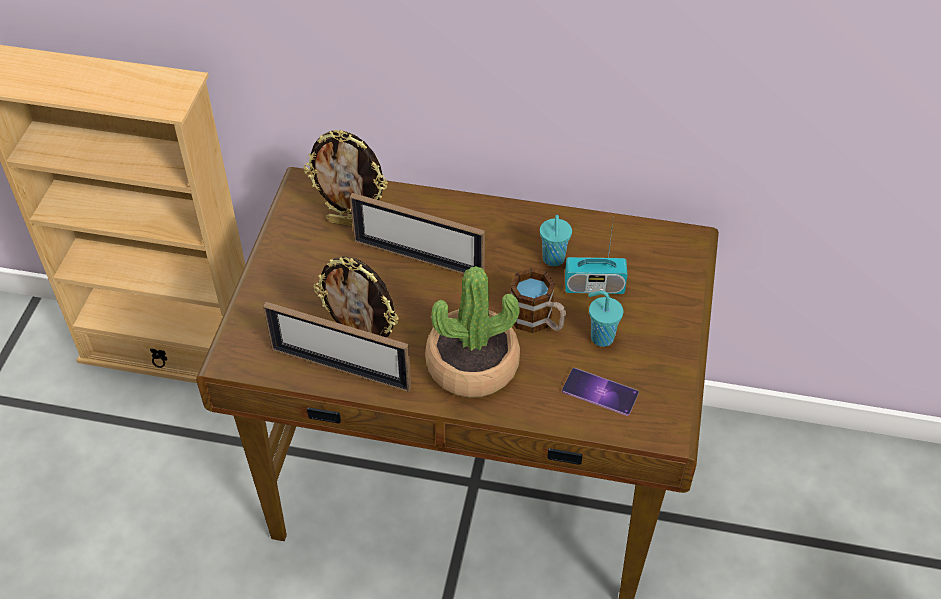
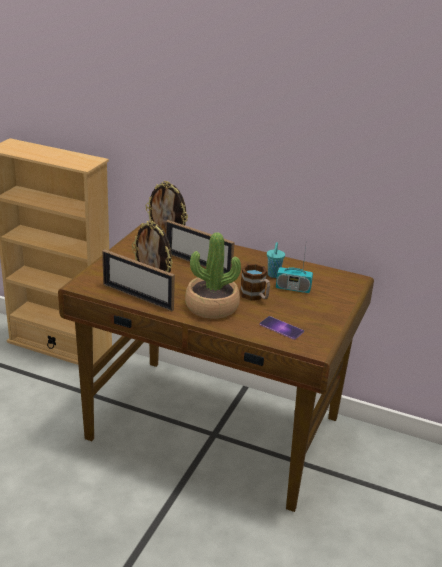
camera: 10 degrees right, 20 degrees down
(600, 337) = (289, 307): turquoise cup -> none

